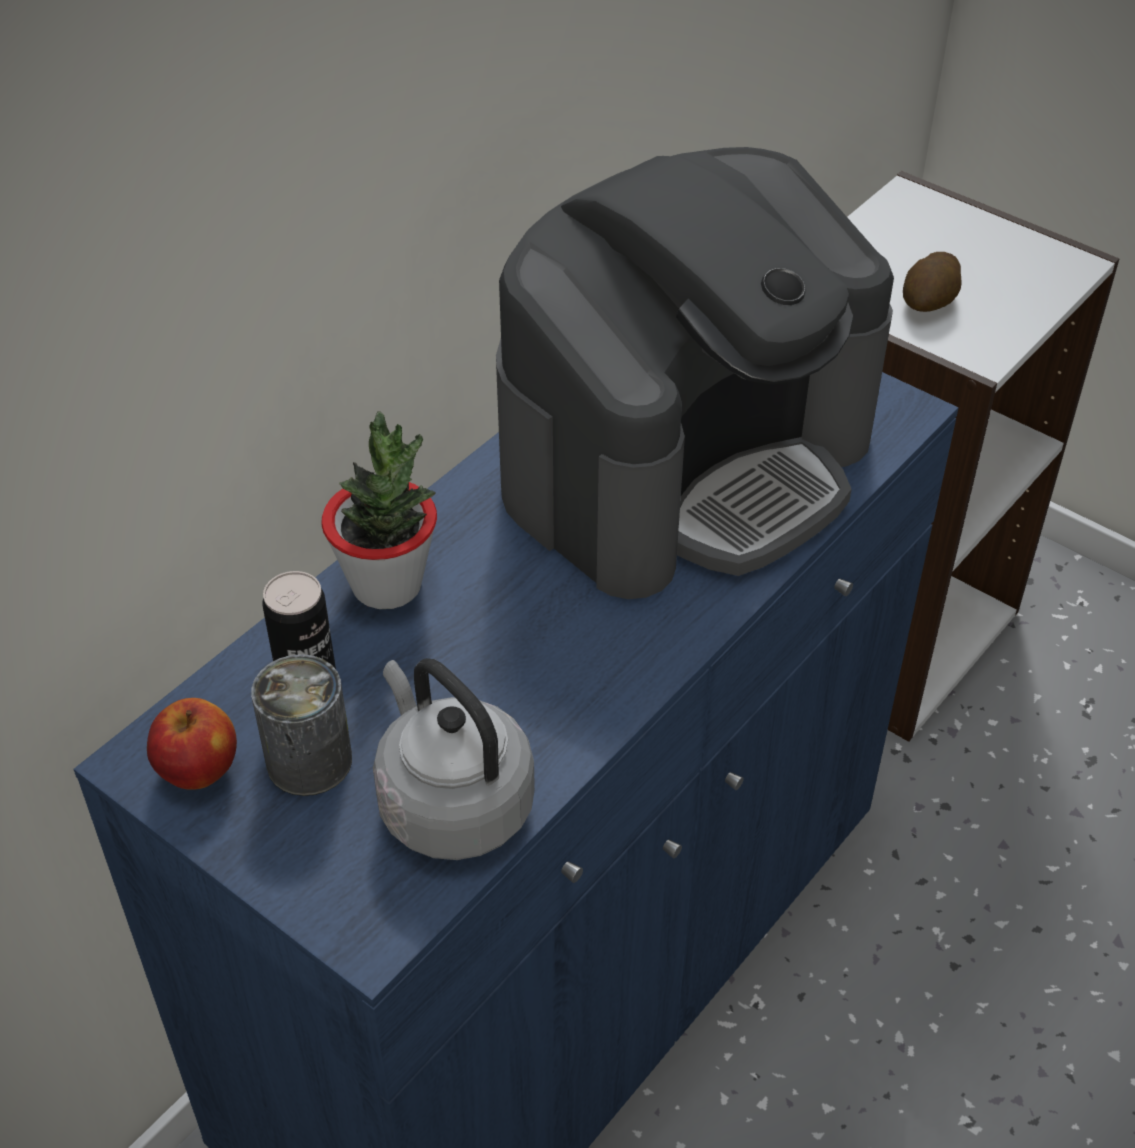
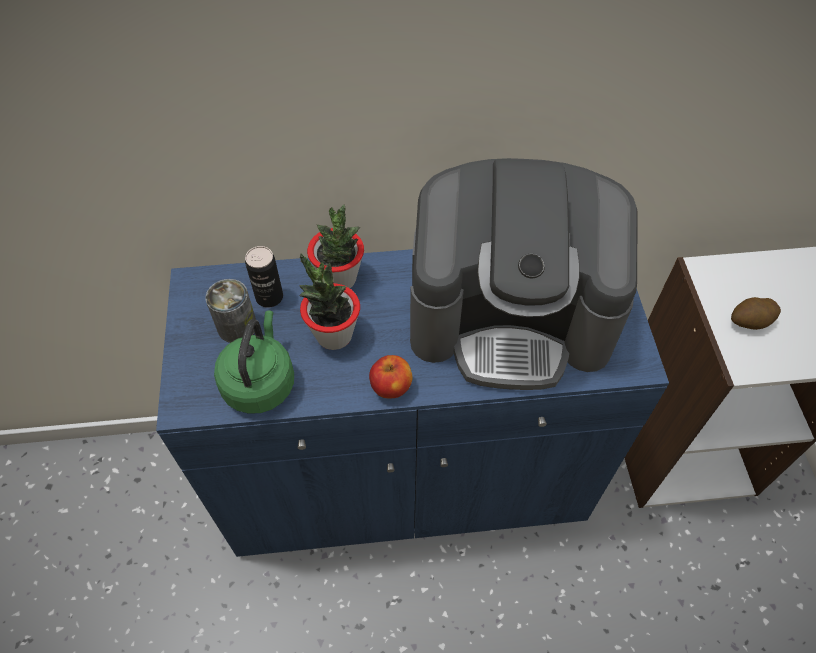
camera: 45 degrees right, 10 degrees up
(198, 770) = (202, 300): apple -> apple (391, 387)
(451, 803) = (260, 382): grey kettle -> green kettle
(478, 660) = (333, 335): none -> potted plant

